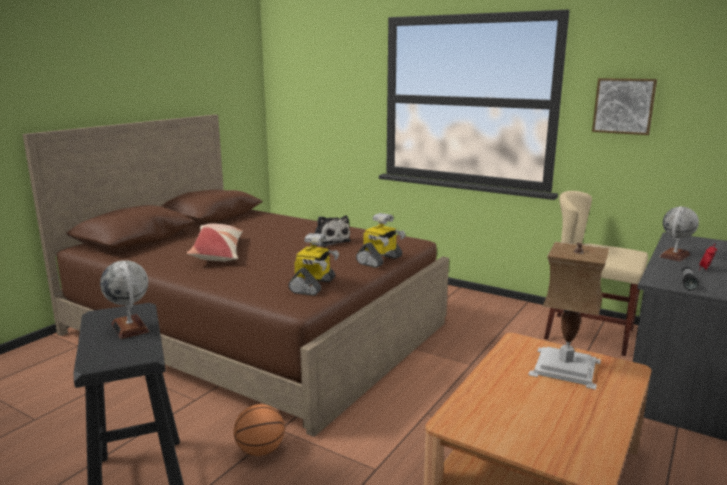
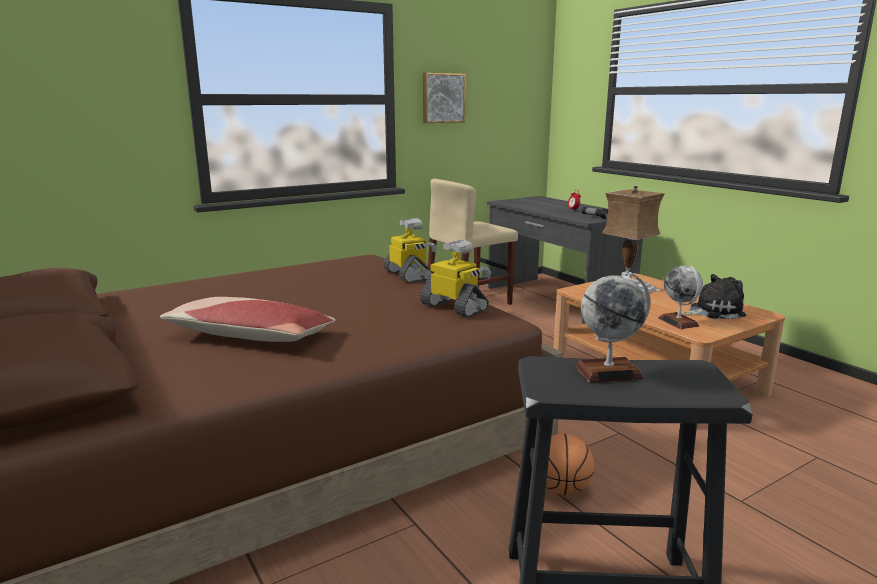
camera: 65 degrees left, 0 degrees up
(329, 241) = (307, 282): plush toy -> plush toy (713, 311)
(674, 255) = (540, 209): globe -> globe (678, 322)

